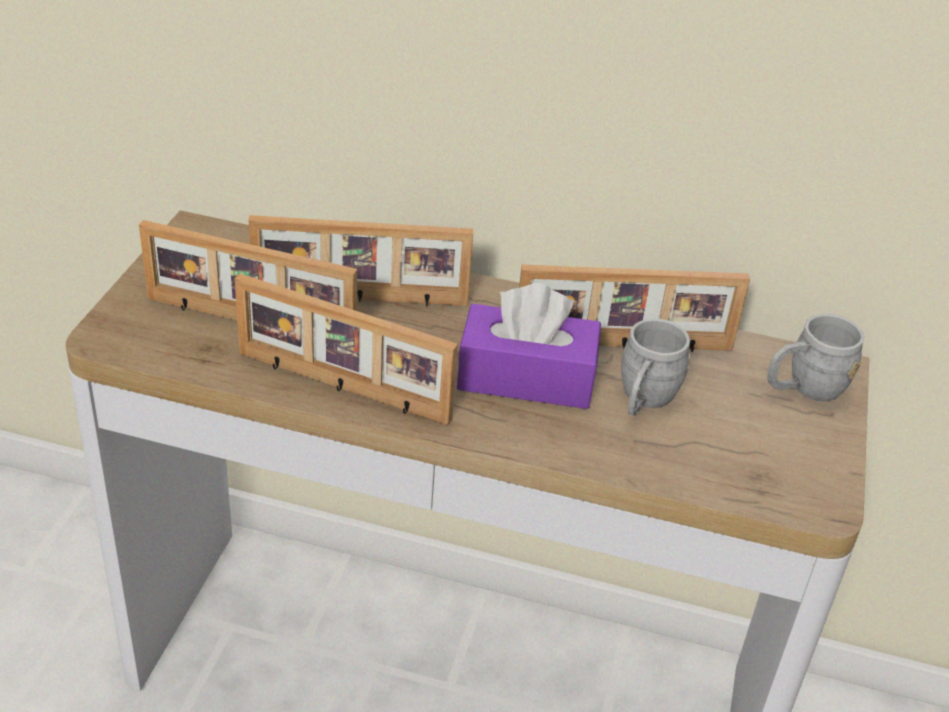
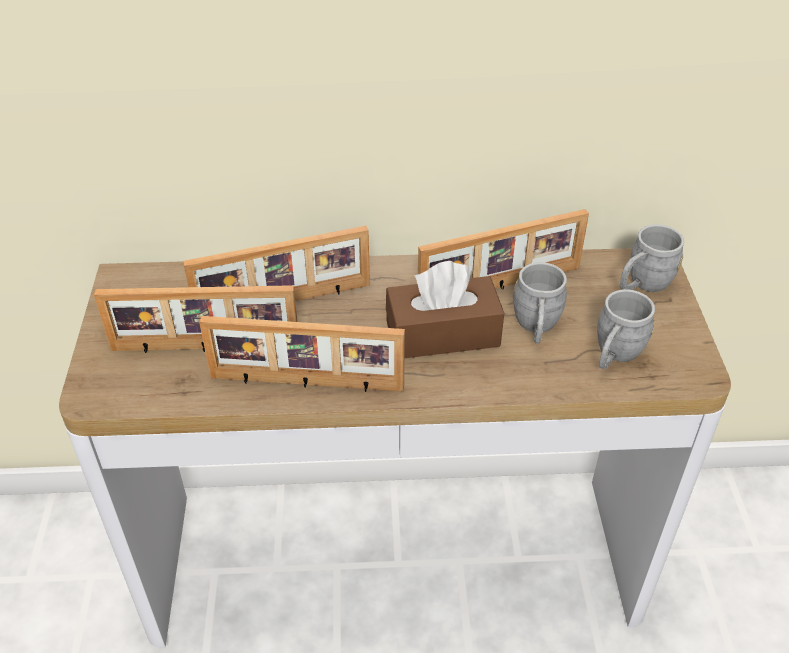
camera: 15 degrees left, 5 degrees up
(526, 378) = (442, 334): purple tissue box -> brown tissue box
(725, 456) = (614, 355): none -> grey mug

